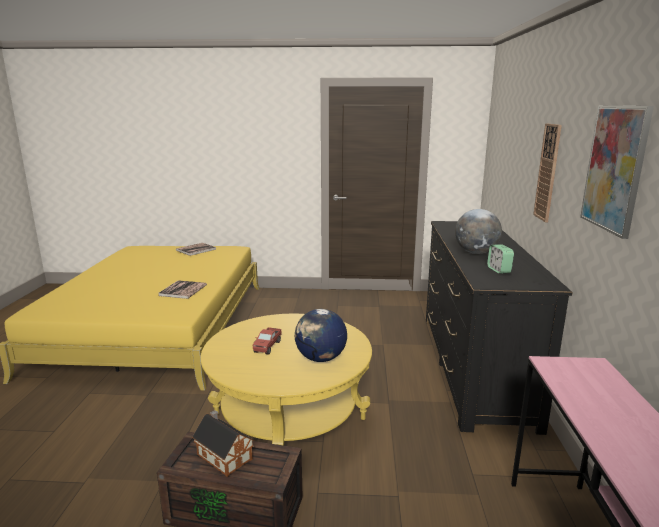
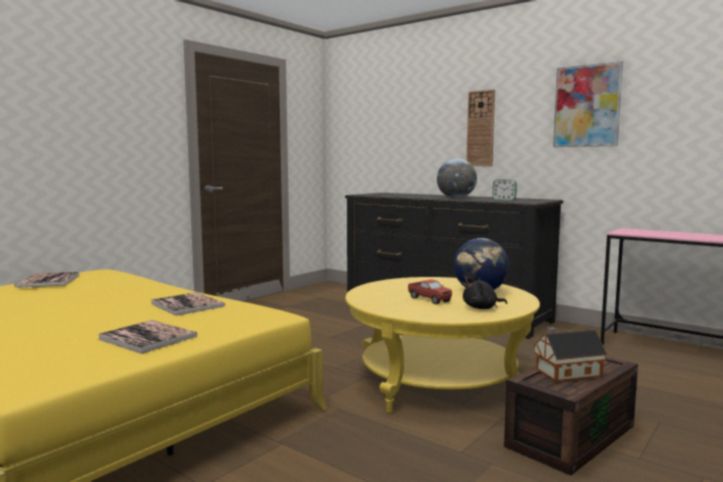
camera: 55 degrees left, 10 degrees down
(111, 305) = (148, 338): none -> book
(261, 371) = (482, 308): none -> black plush toy

